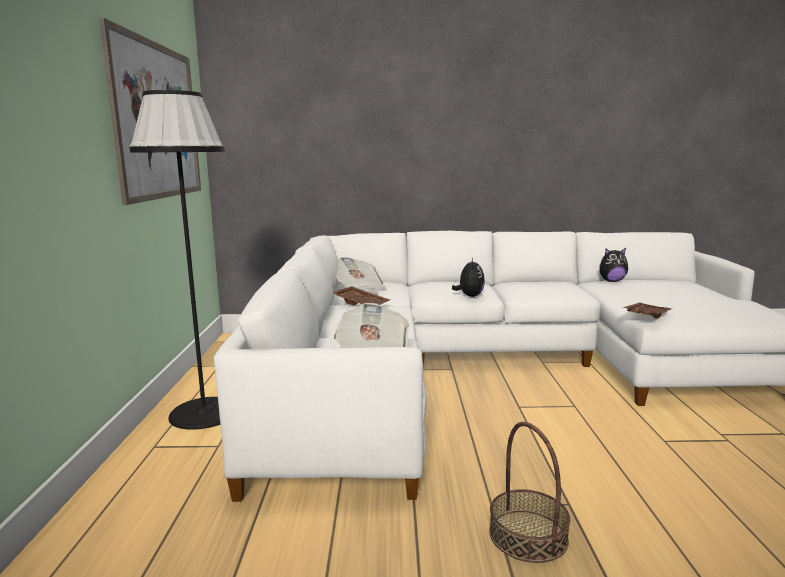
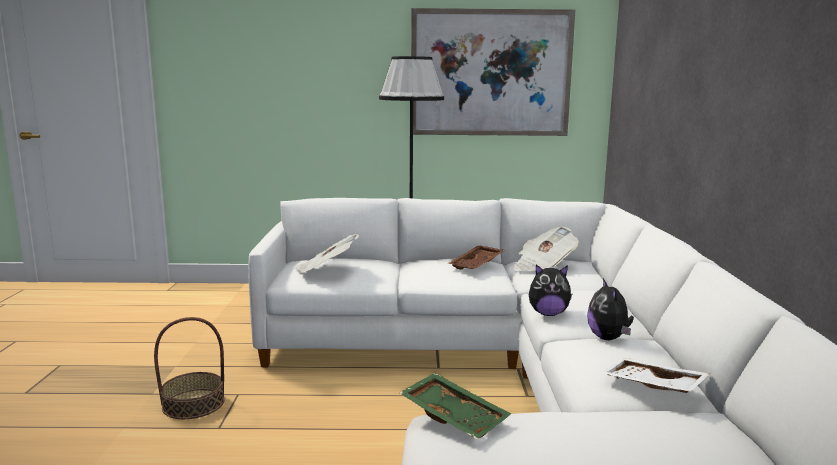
camera: 90 degrees right, 0 degrees up
(574, 284) = (651, 386): none -> white tray
(611, 281) = (724, 436): plush toy -> plush toy (608, 338)
(645, 316) = (455, 416): brown tray -> green tray

